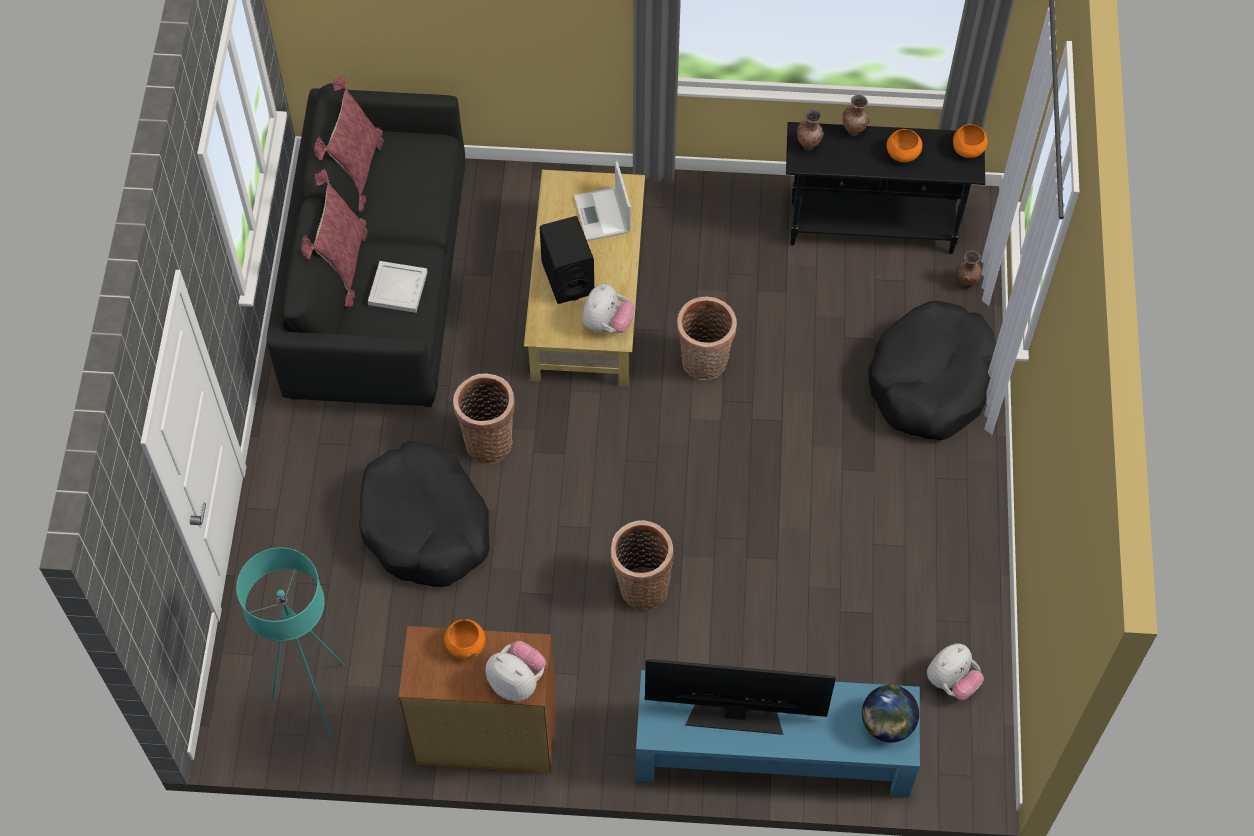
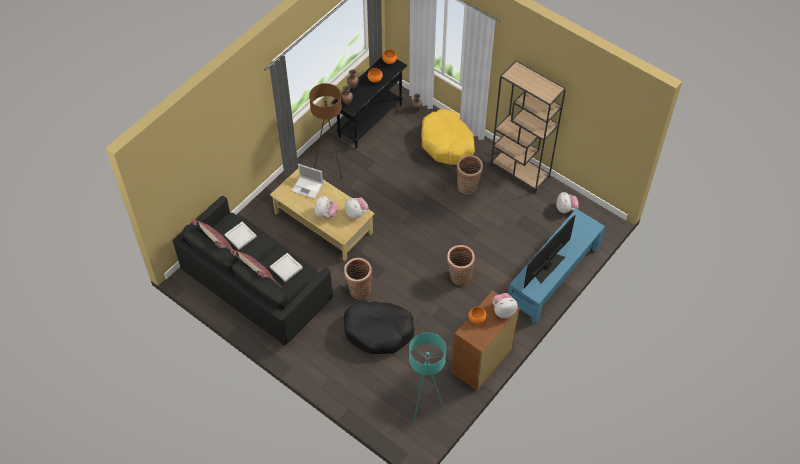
camera: 55 degrees left, 5 degrees down
(413, 181) = (240, 236): none -> white tray
(567, 278) = (325, 214): black speaker -> plush toy
(704, 364) = (383, 204): basket -> basket (468, 187)
(713, 234) = (331, 168): none -> brown floor lamp
(887, 724) = (583, 225): globe -> none
(931, 381) = (447, 143): black dog bed -> yellow dog bed
(973, 546) = (520, 171): none -> bookcase

